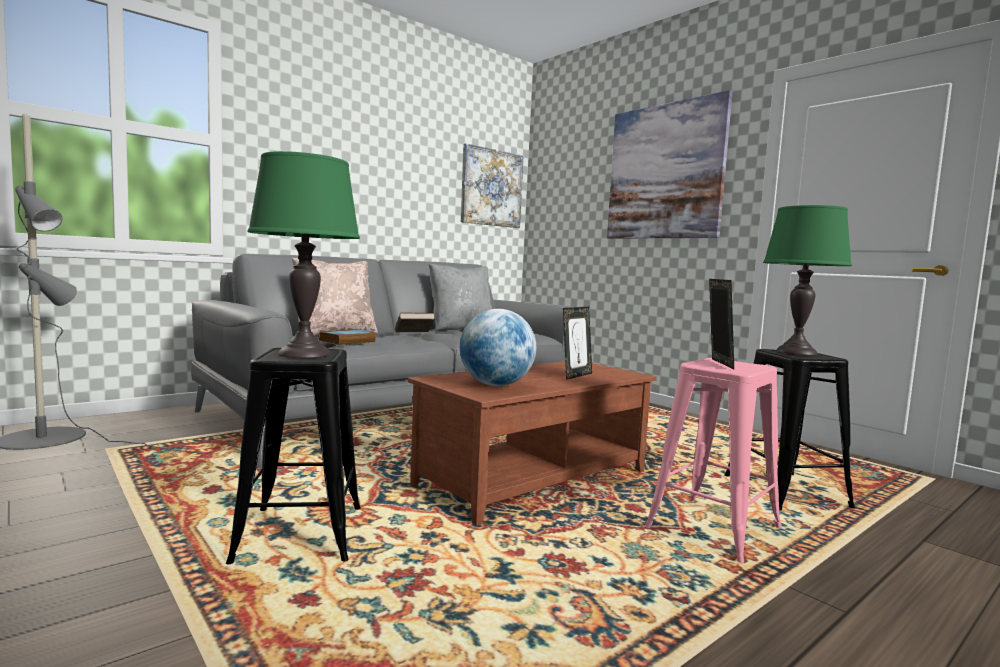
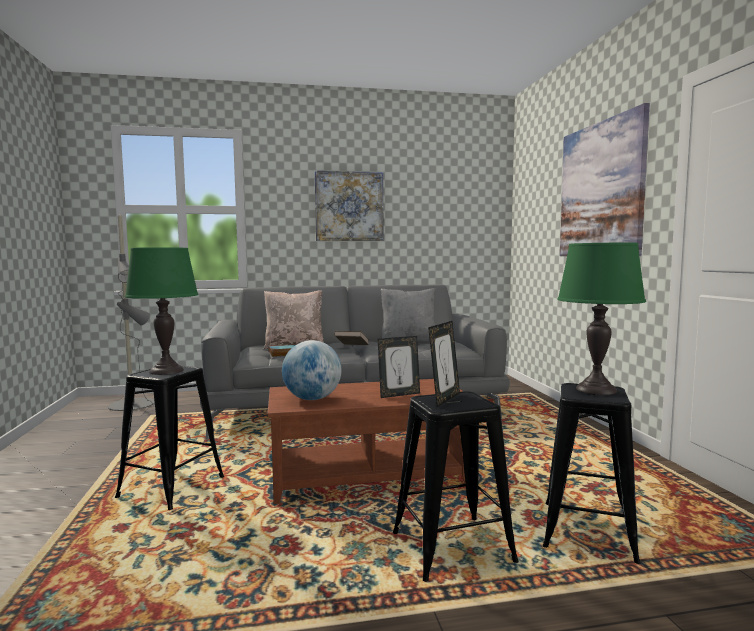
camera: 30 degrees right, 0 degrees up
(491, 188) = (472, 214): picture -> picture (349, 206)
(713, 527) = (452, 547): pink stool -> black stool

